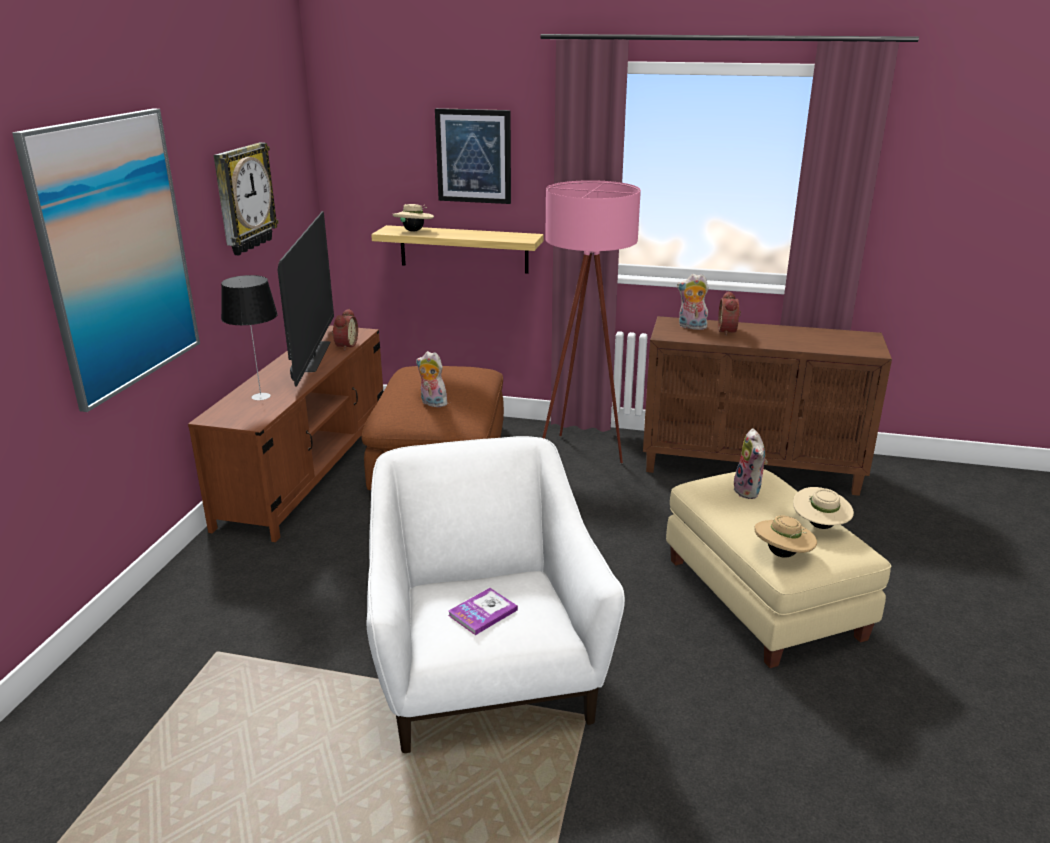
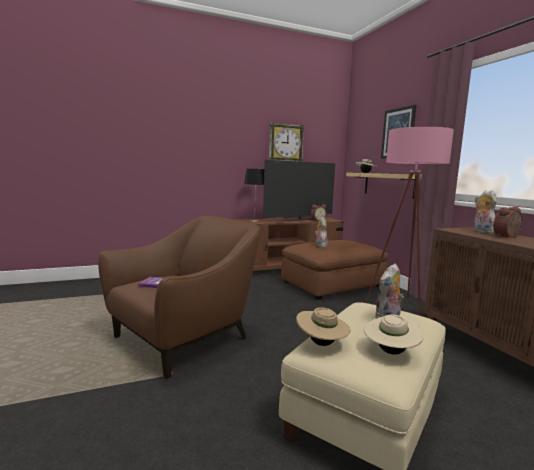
camera: 55 degrees right, 15 degrees down
(117, 254) = (202, 143): picture -> none
(485, 673) = (184, 338): white armchair -> brown armchair

